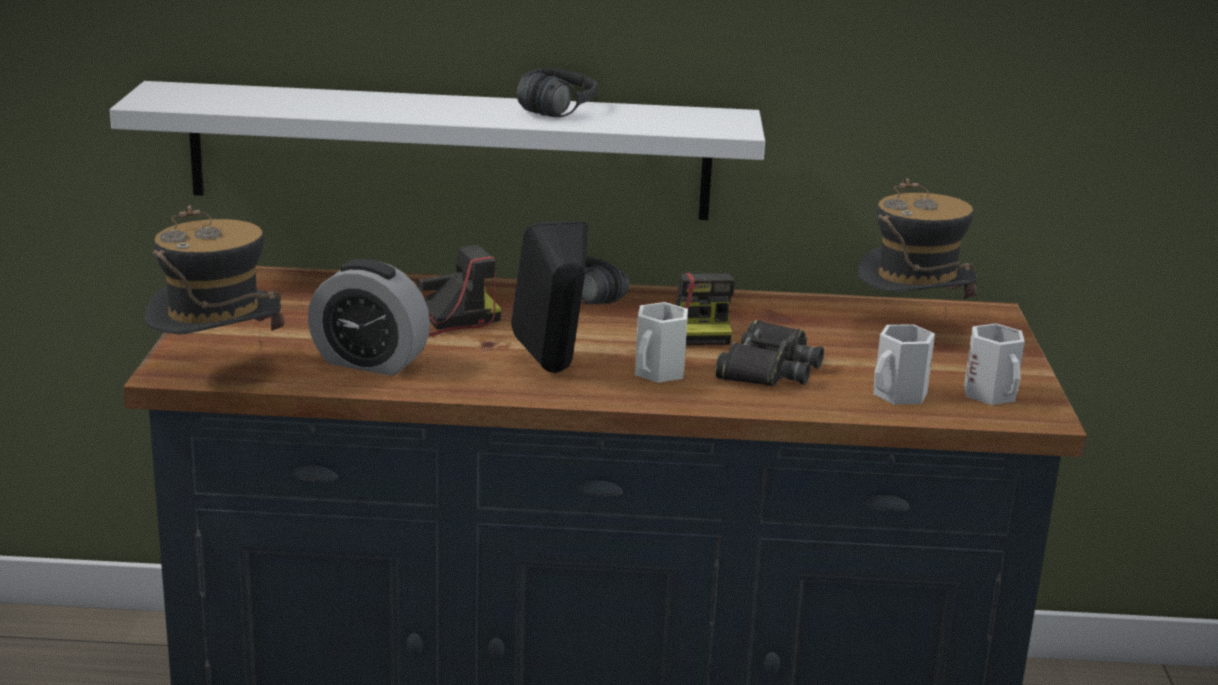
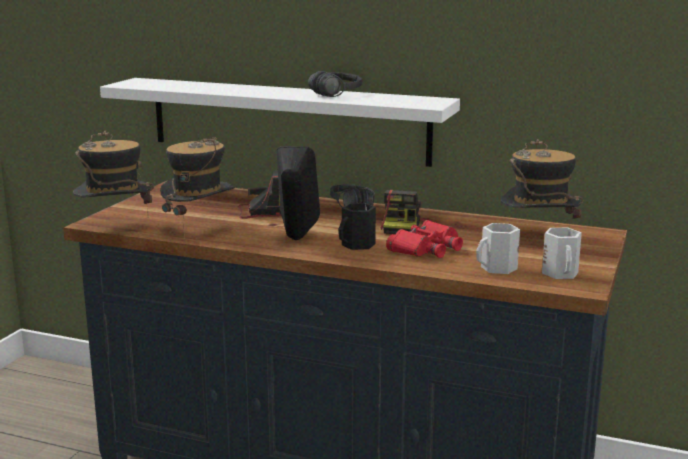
camera: 20 degrees right, 5 degrees down
(369, 362) = (199, 227): alarm clock -> hat
(659, 372) = (358, 245): white mug -> black mug
(768, 368) = (426, 248): black binoculars -> red binoculars

